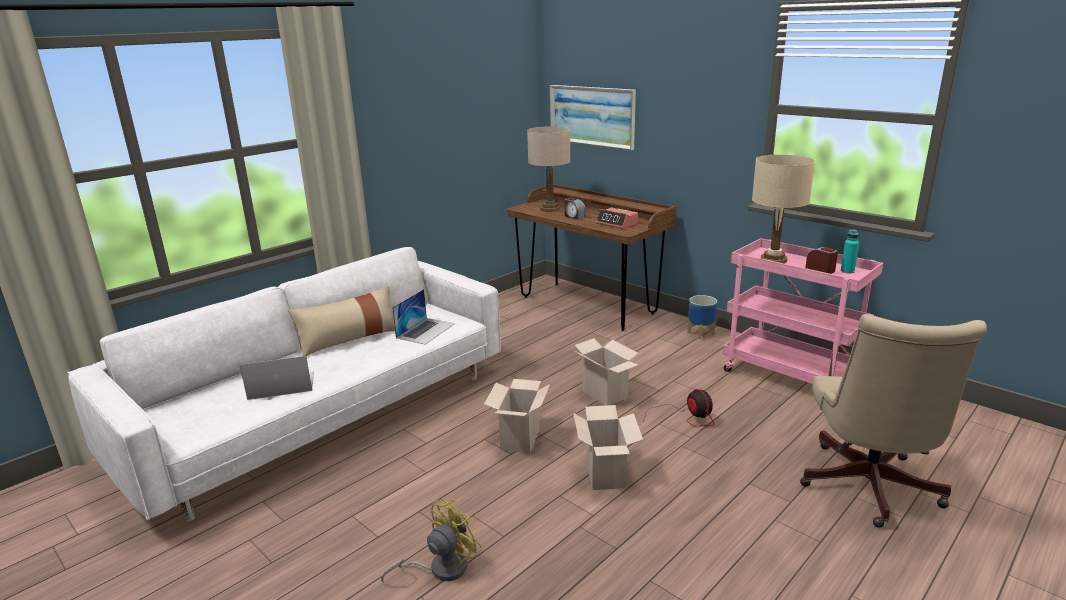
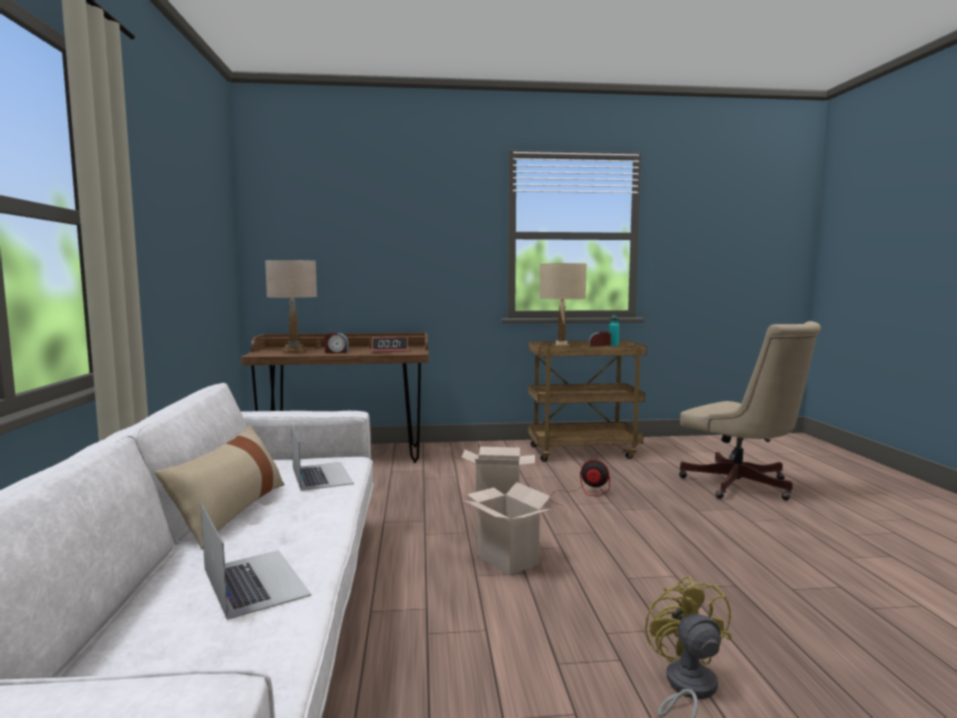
camera: 50 degrees left, 15 degrees down
(281, 385) = (254, 581): laptop -> laptop turned 120 degrees clockwise
(591, 116) = (313, 254): picture -> none
(607, 475) = (622, 548): cardboard box -> none
(701, 333) = (477, 447): planter -> none
(791, 376) = (583, 452): pink cart -> brown cart

